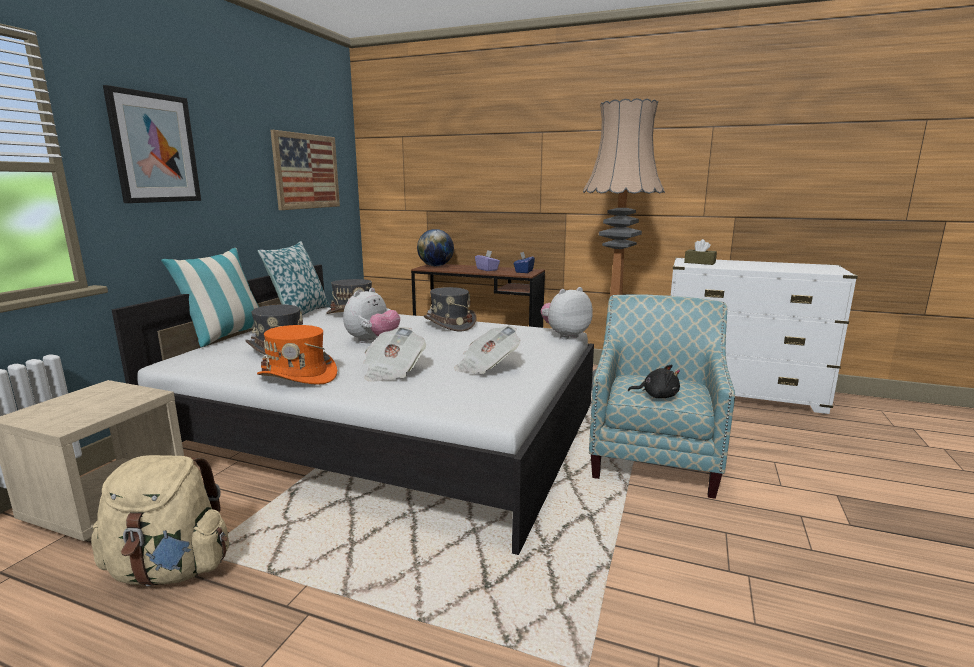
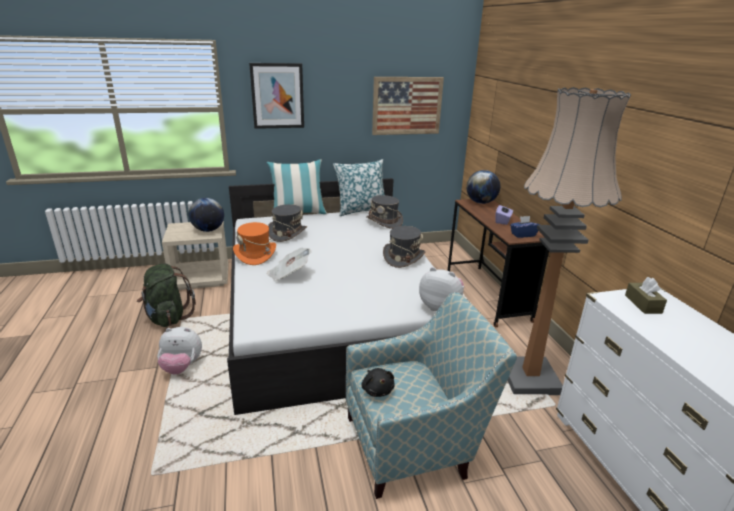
camera: 55 degrees right, 10 degrees up
(119, 394) = (208, 230): none -> globe
(170, 569) = (168, 318): beige backpack -> green backpack
(372, 341) = (333, 249): plush toy -> plush toy (182, 367)
(486, 367) = (327, 299): newspaper -> none

